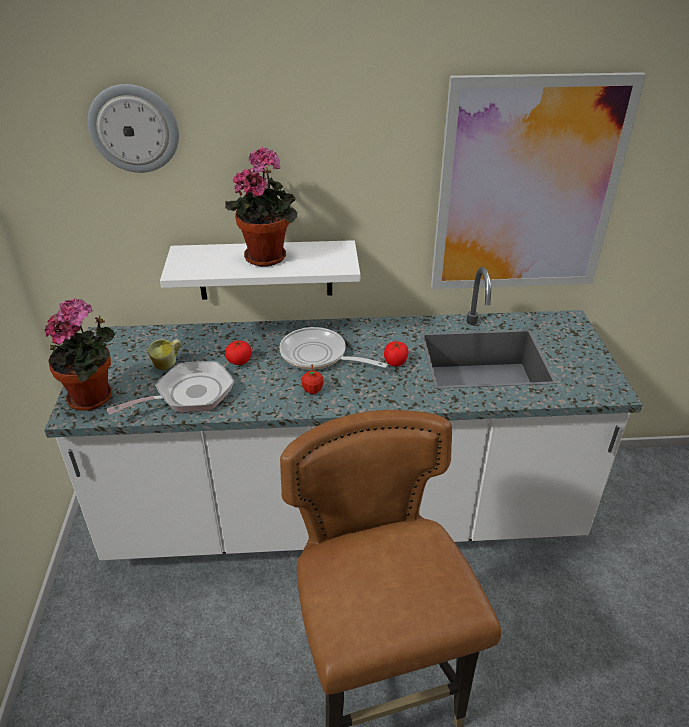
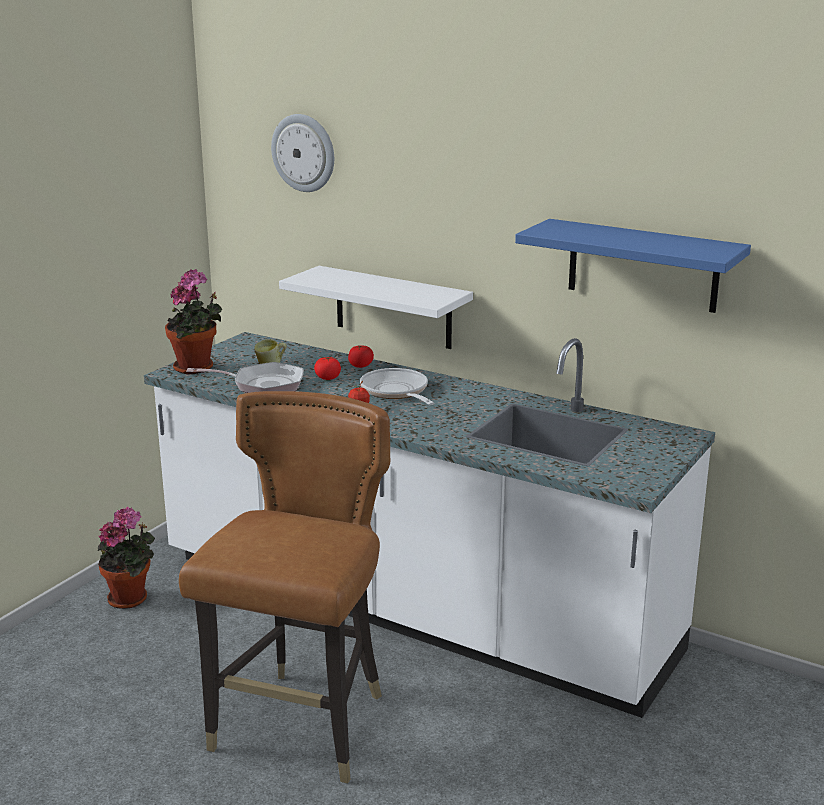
camera: 35 degrees right, 15 degrees down
(267, 255) = (382, 285): potted plant -> potted plant (131, 598)
(395, 362) = (457, 413): tomato -> tomato (360, 366)
(527, 188) = (642, 265): picture -> blue shelf

